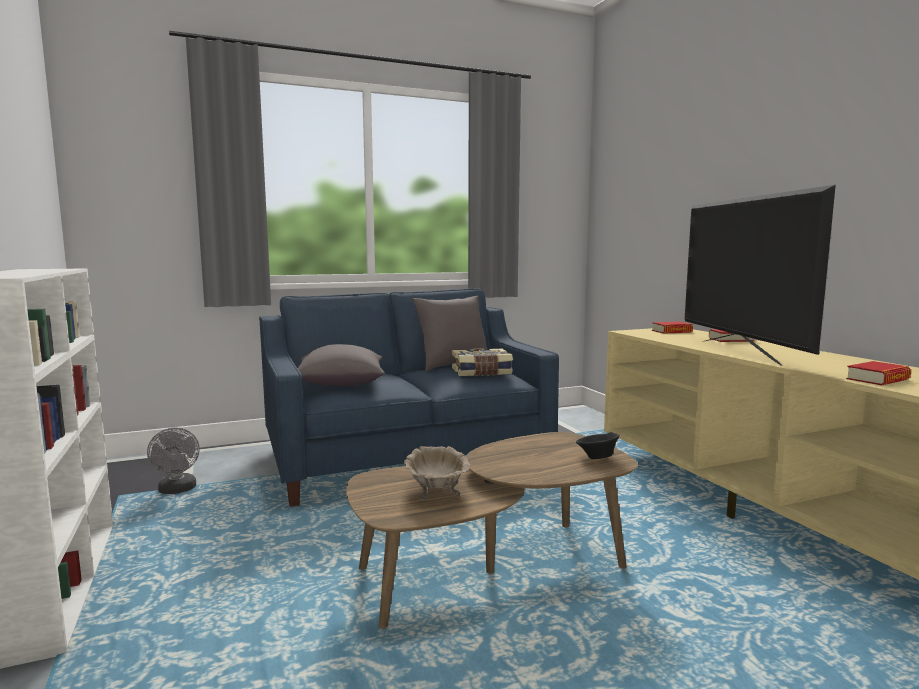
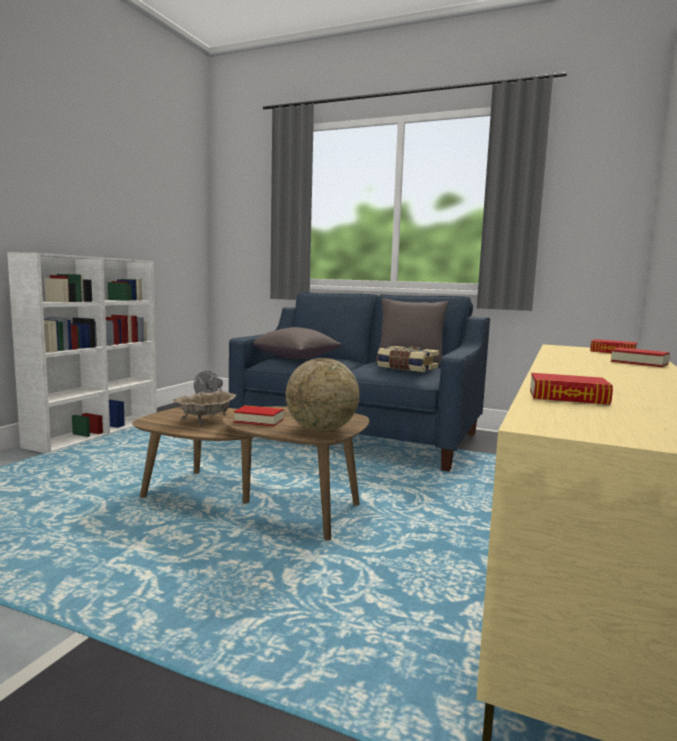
camera: 45 degrees right, 0 degrees up
(528, 468) = (259, 420): none -> book
(597, 458) = (321, 430): black bowl -> globe
(739, 352) = (567, 366): television -> none

